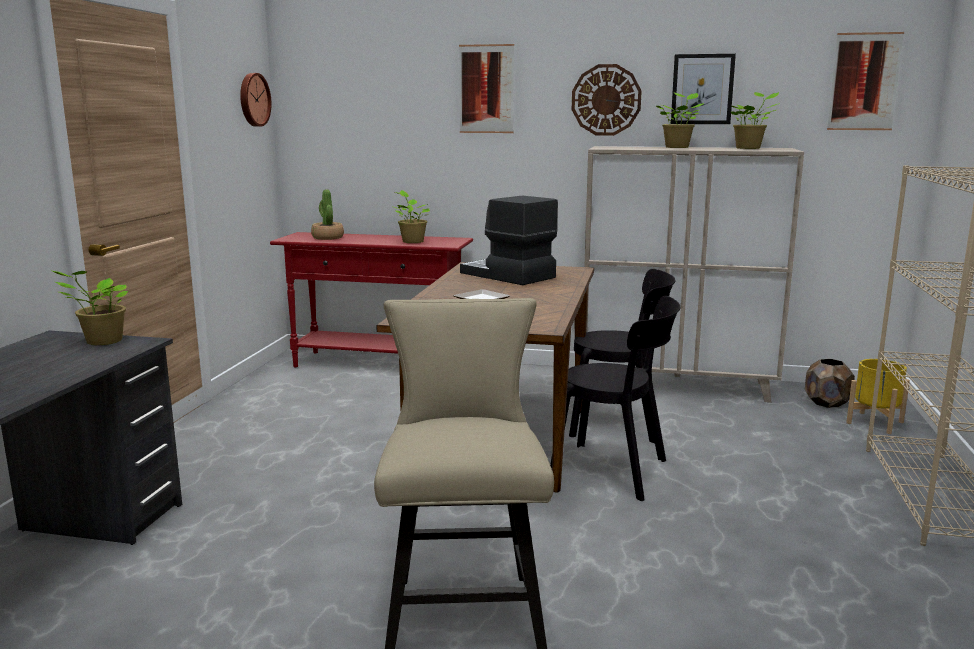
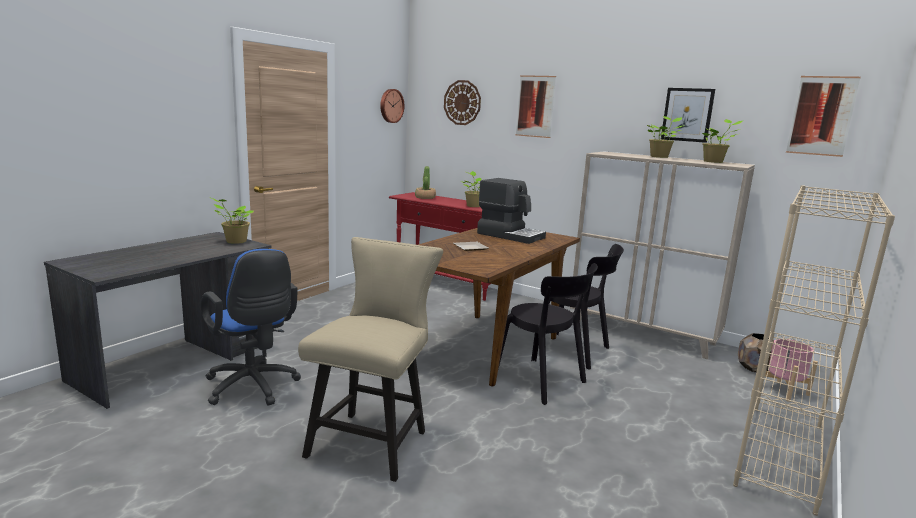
camera: 20 degrees right, 0 degrees up
(211, 578) = (253, 388): none -> blue office chair
(507, 275) = (510, 235): coffee machine -> coffee machine turned 150 degrees clockwise
(606, 100) = (615, 118): wall clock -> wall clock (462, 102)
(874, 422) = (783, 390): yellow planter -> pink planter

